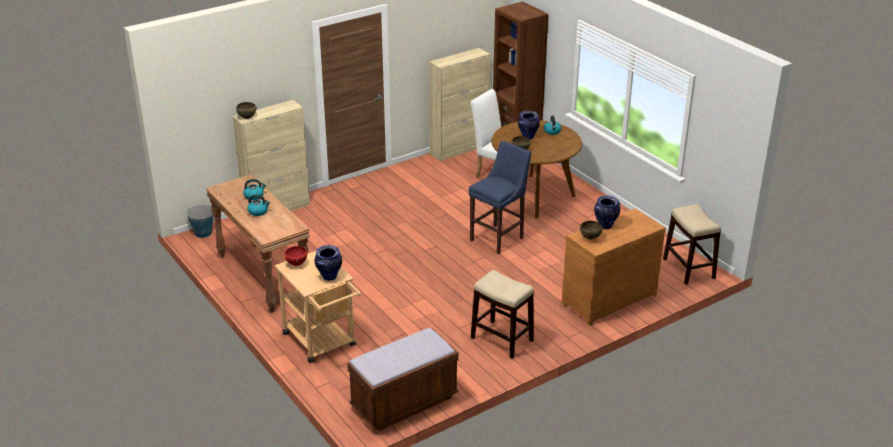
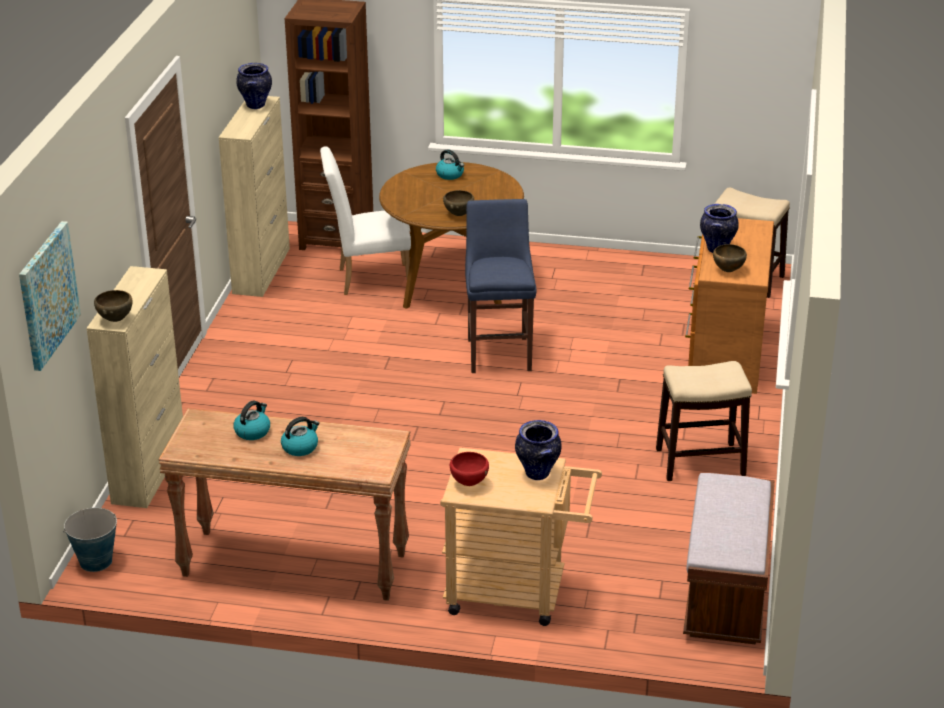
camera: 45 degrees left, 0 degrees up
(197, 88) = (47, 295): none -> picture
(527, 137) = (435, 194): vase -> vase (256, 106)

